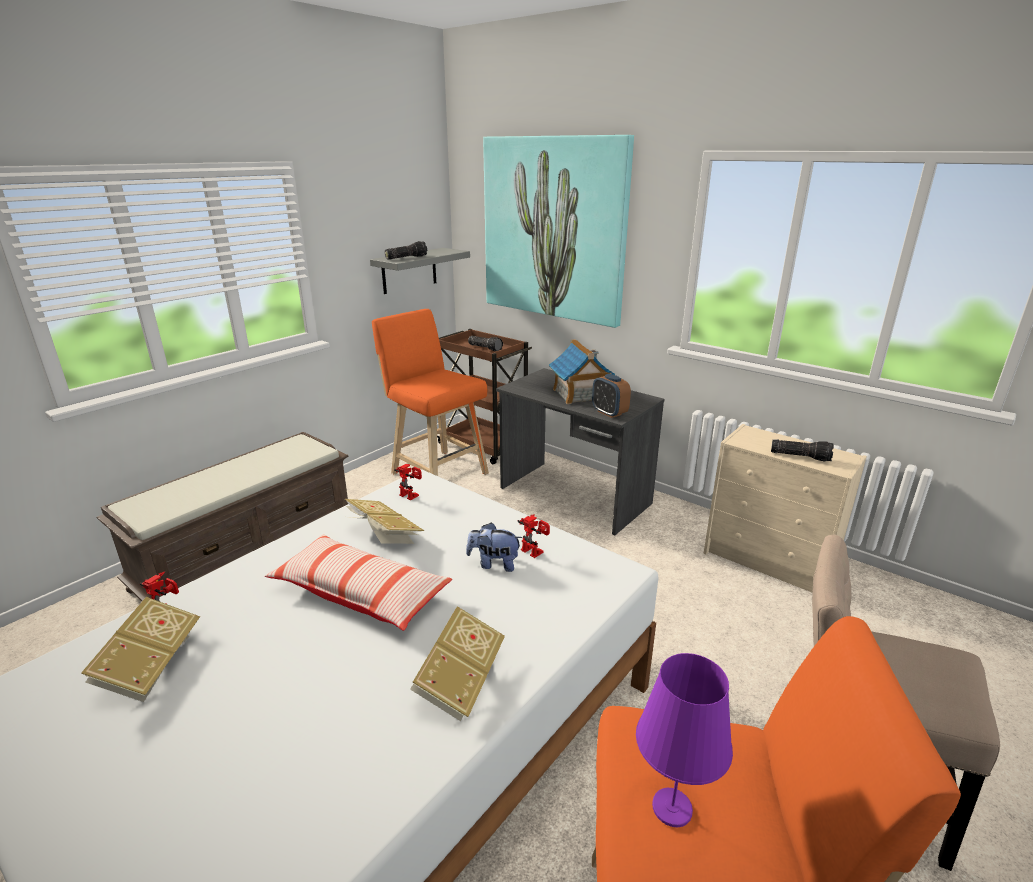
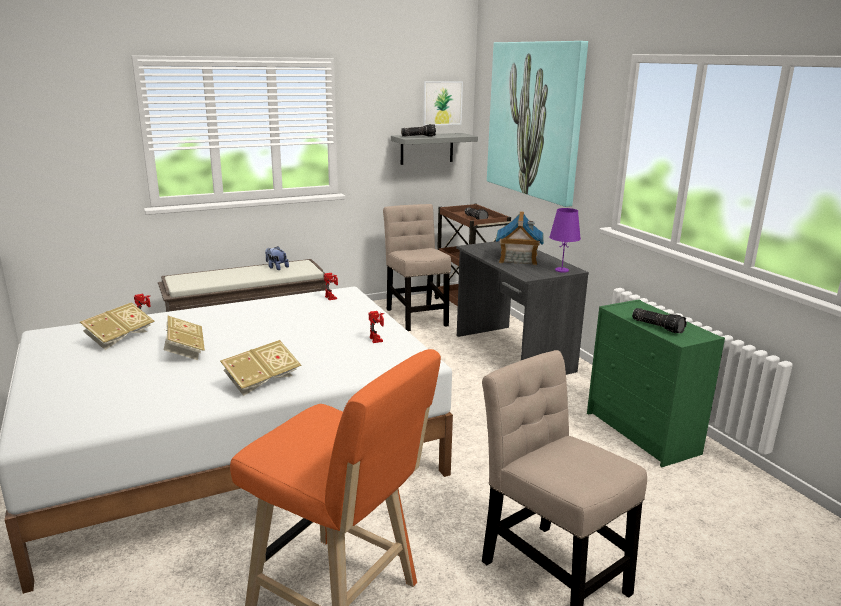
camera: 25 degrees right, 5 degrees down
(361, 593) = (250, 335): pillow -> none
(383, 535) = (292, 313): book -> book (185, 350)
(420, 213) = (442, 103): none -> picture
(436, 471) = (416, 316): orange stool -> beige chair
(494, 564) = (344, 340): plush toy -> plush toy (276, 267)
(609, 413) = (525, 273): alarm clock -> none
(672, 808) = (296, 440): purple table lamp -> purple table lamp (561, 270)
(769, 562) = (642, 433): beige dresser -> green dresser

